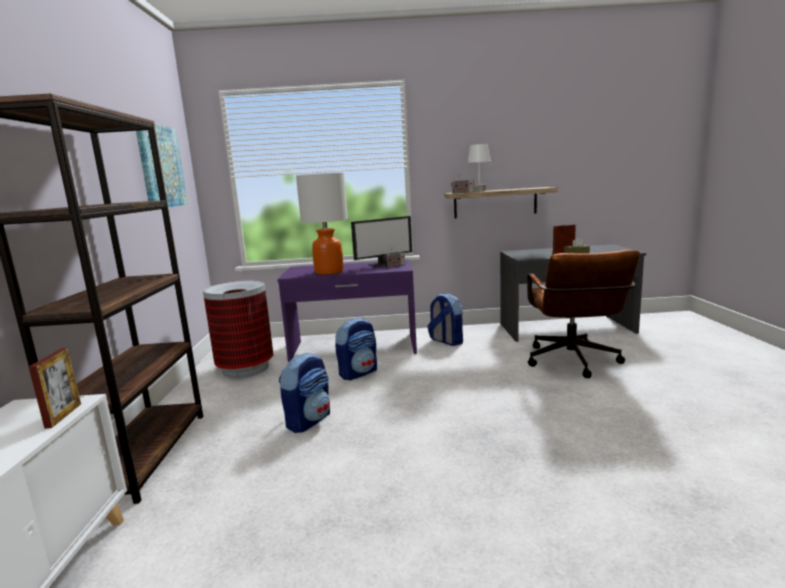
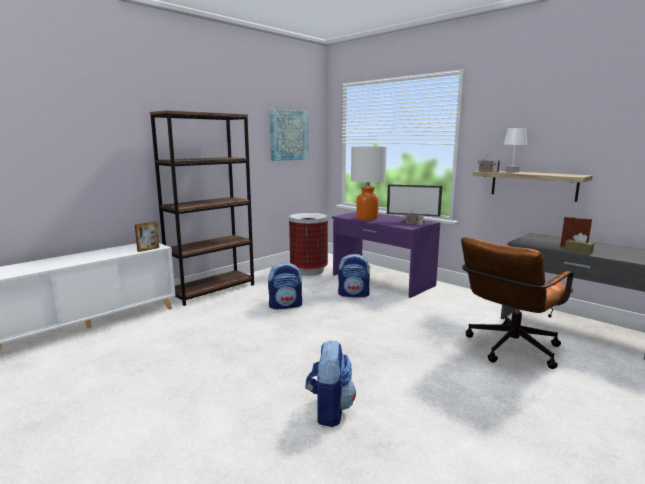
camera: 45 degrees right, 0 degrees up
(446, 341) = (447, 298): backpack -> backpack (329, 410)

